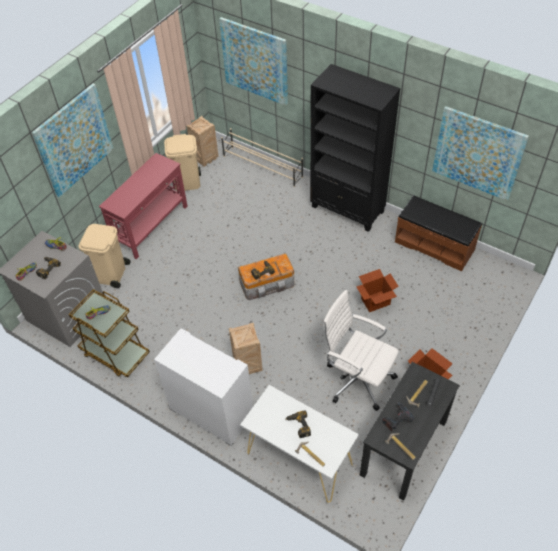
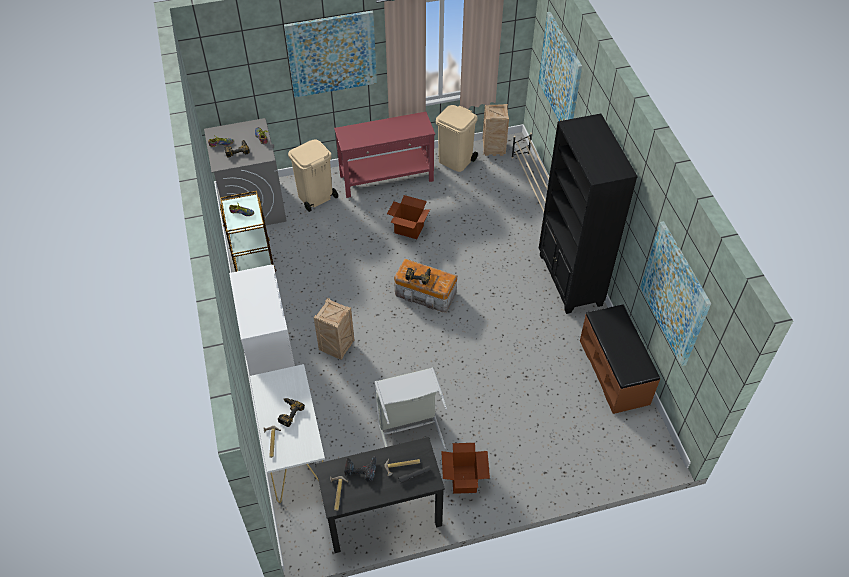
camera: 40 degrees right, 0 degrees up
(357, 379) = (409, 429): white office chair -> grey laundry basket
(375, 301) = (500, 378): cardboard box -> cardboard box (408, 229)

